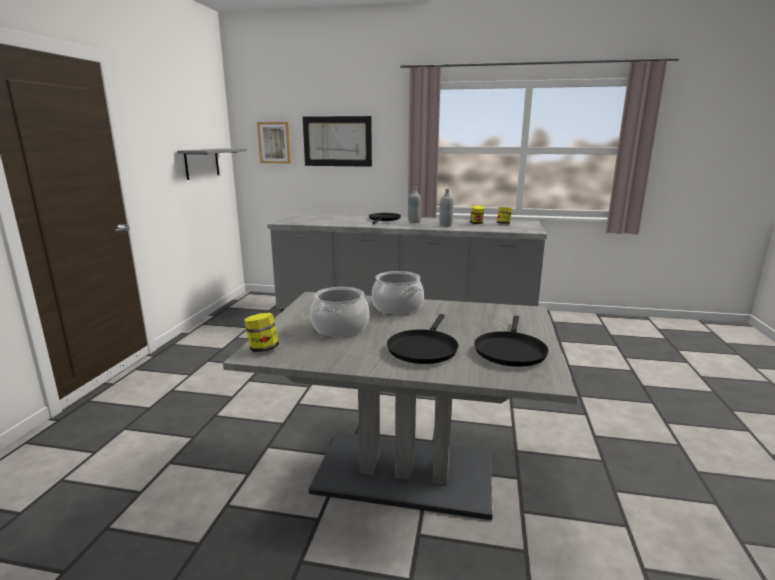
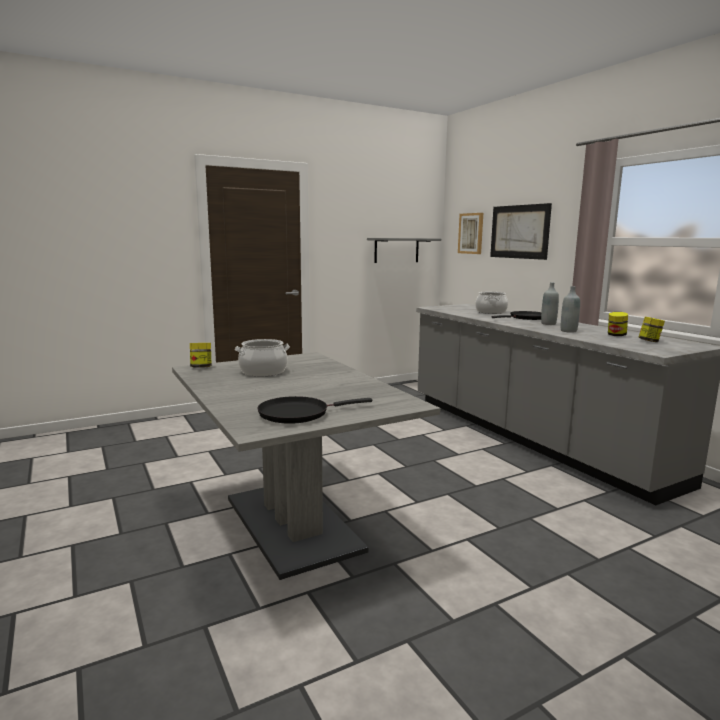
camera: 50 degrees right, 5 degrees down
(397, 307) = (331, 373): cooking pot -> cooking pot (490, 312)
(423, 348) = (260, 394): black frying pan -> none

